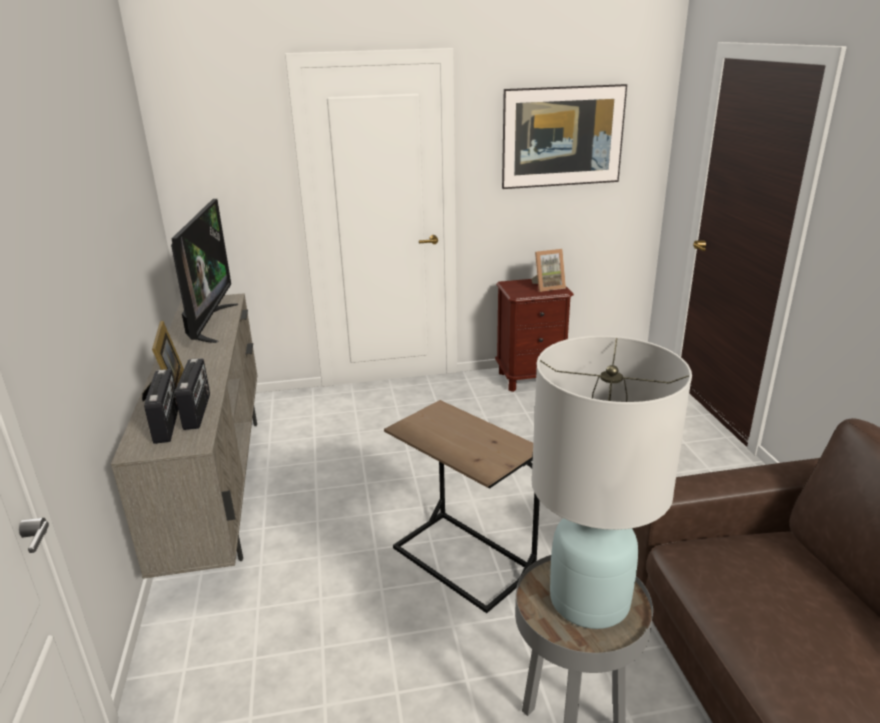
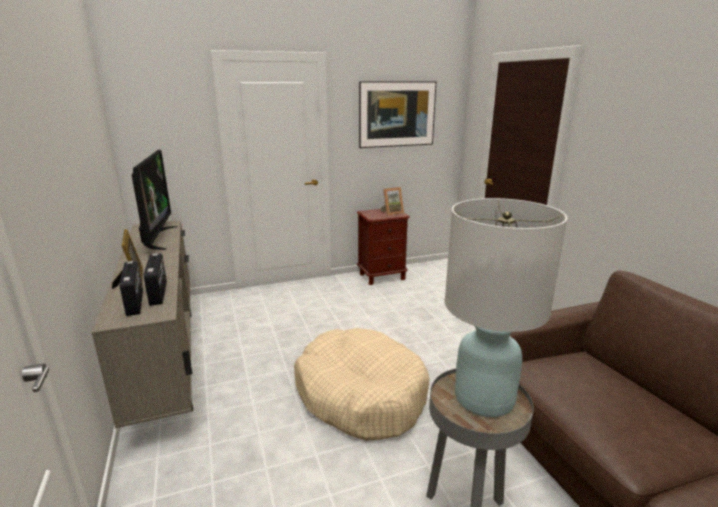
camera: 10 degrees left, 5 degrees down
(463, 559) = (360, 395): brown side table -> beige dog bed

